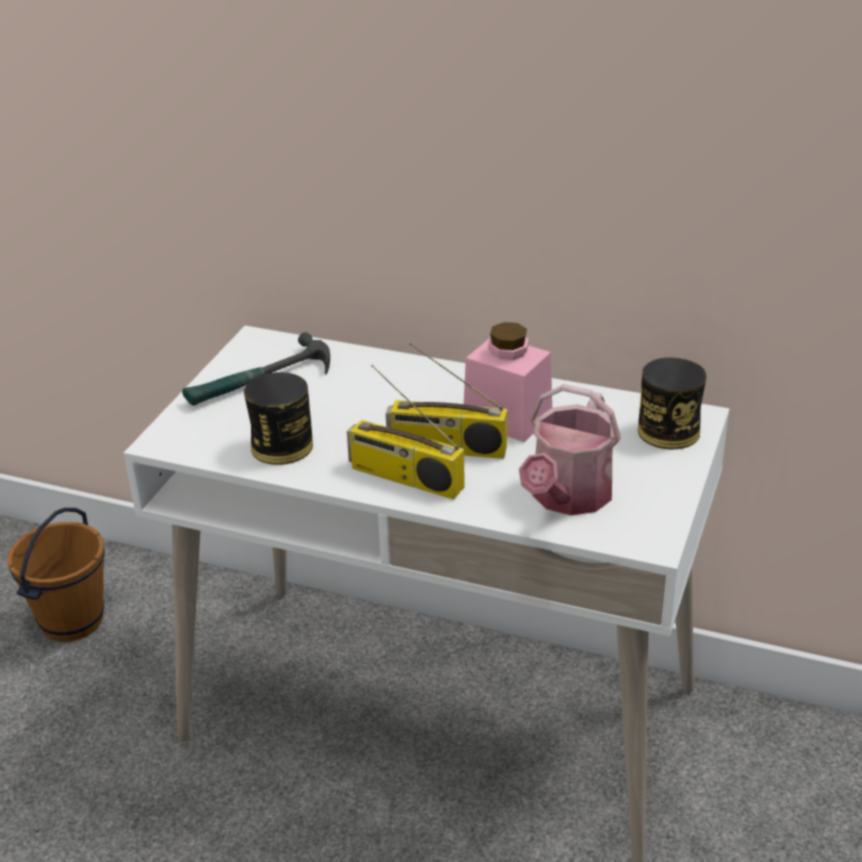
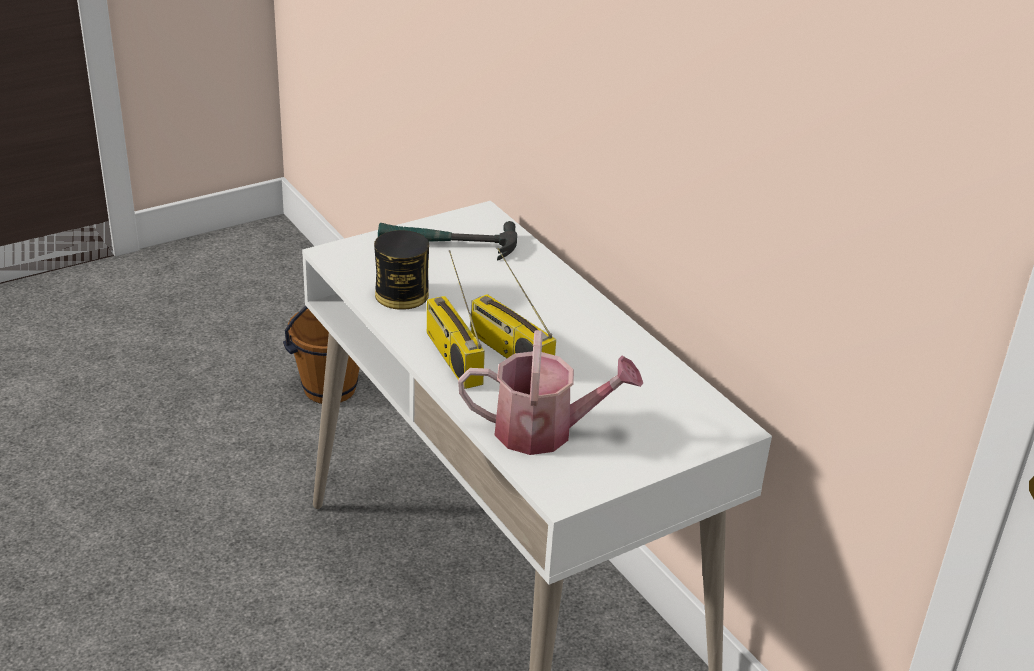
camera: 35 degrees right, 0 degrees up
(507, 418) = (583, 354): pink jar -> none
(567, 498) = (545, 431): watering can -> watering can turned 150 degrees counterclockwise
(668, 431) = (693, 426): can -> none

